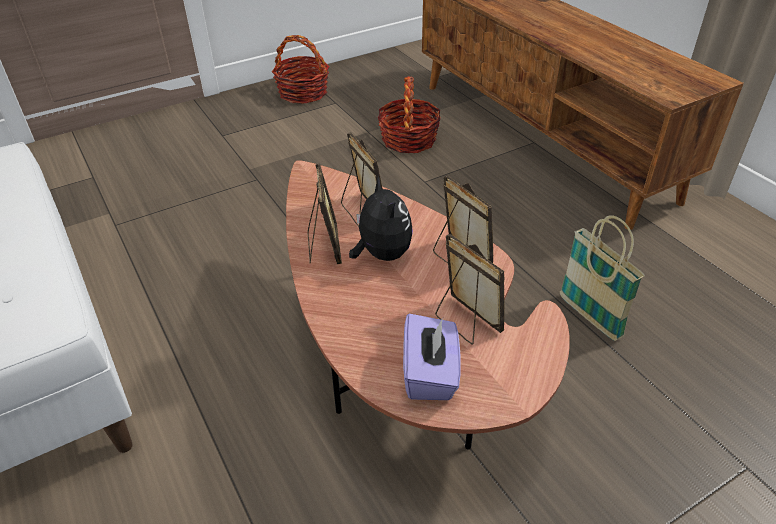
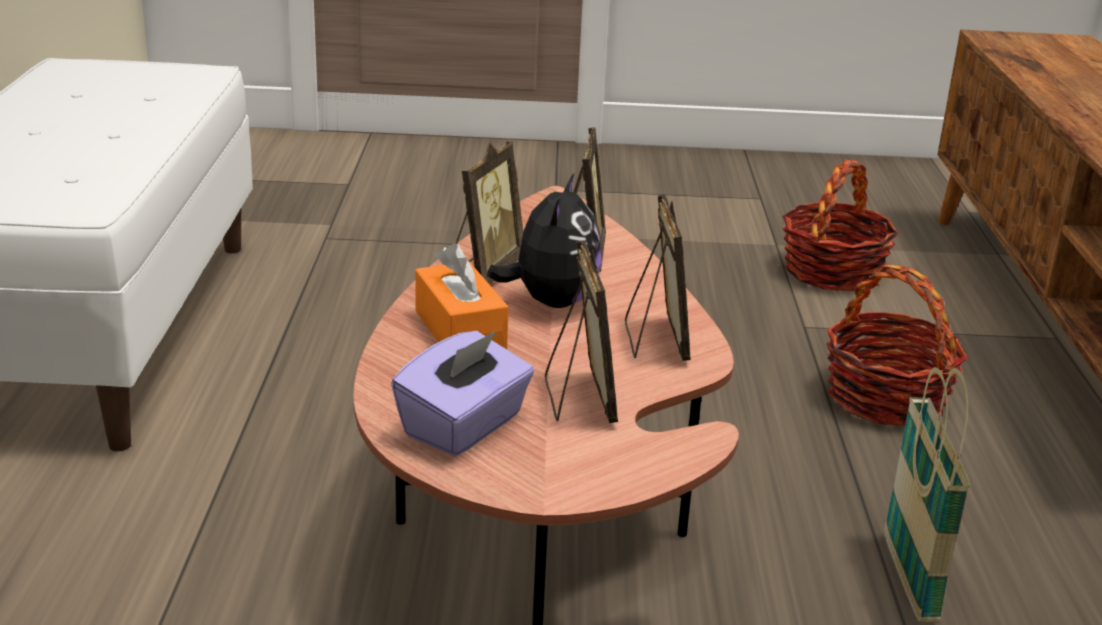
camera: 30 degrees right, 15 degrees down
(303, 93) = (723, 175): basket -> basket (886, 398)
(356, 300) = (460, 330): none -> orange tissue box

